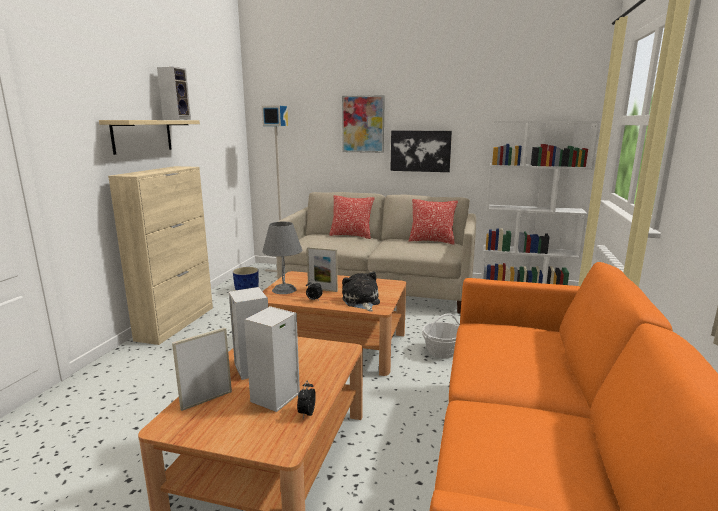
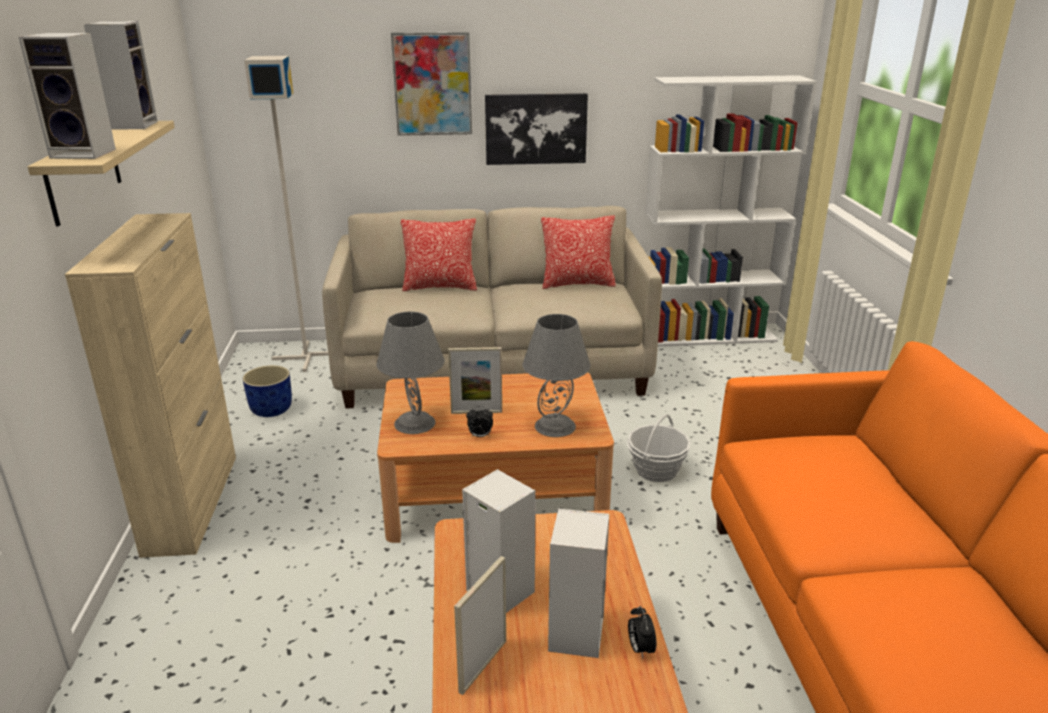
camera: 20 degrees left, 10 degrees up
(132, 119) = (86, 153): none -> speaker
(361, 302) = (555, 426): plush toy -> grey table lamp

